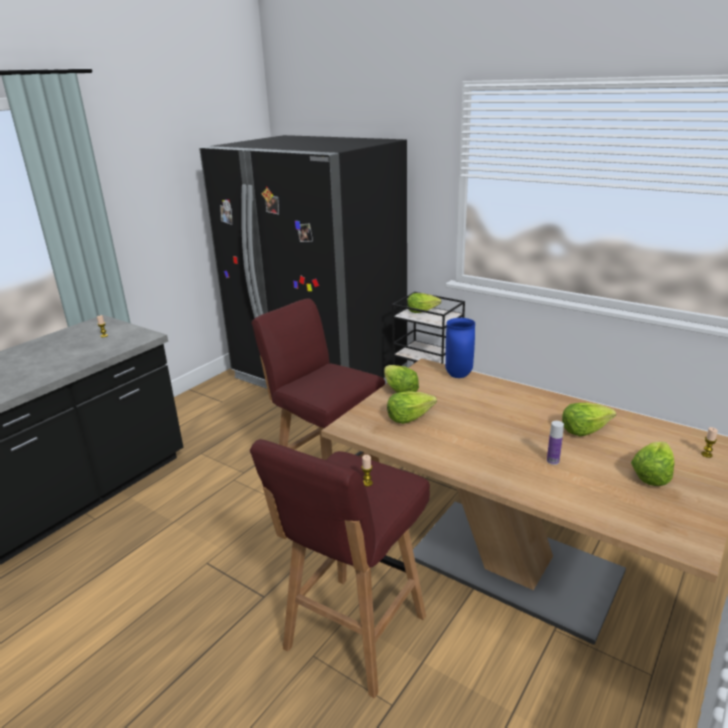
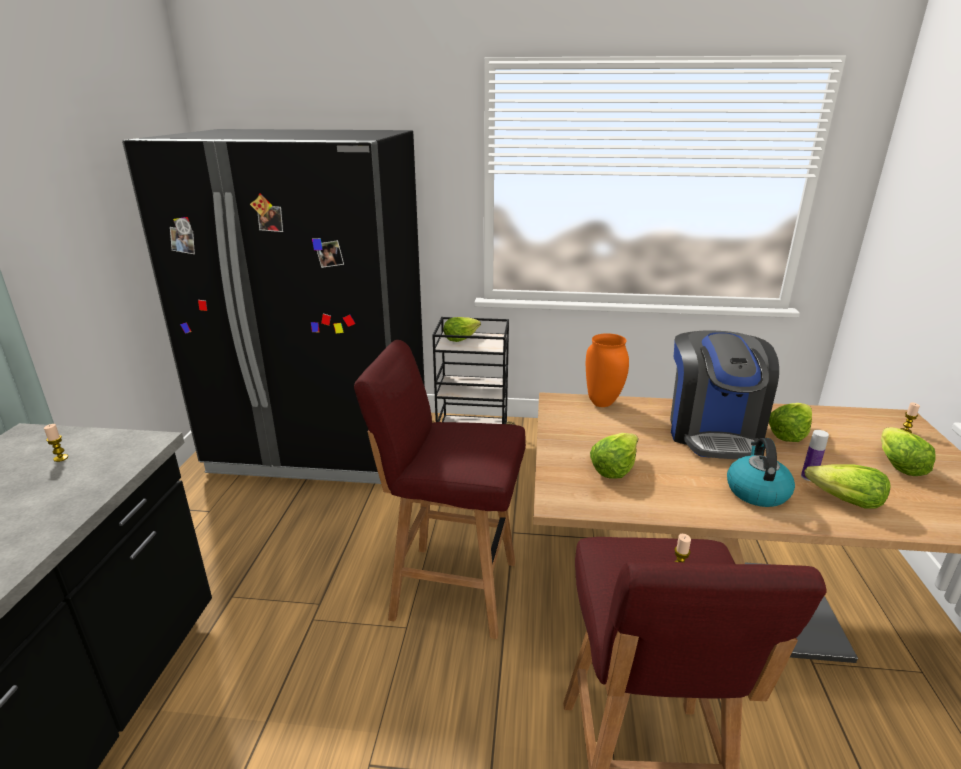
camera: 30 degrees left, 0 degrees up
(399, 390) = (562, 436): lettuce -> lettuce (844, 501)
(457, 375) = (601, 403): blue vase -> orange vase
(494, 458) = (756, 491): none -> kettle
(519, 413) = (713, 432): none -> coffee machine

